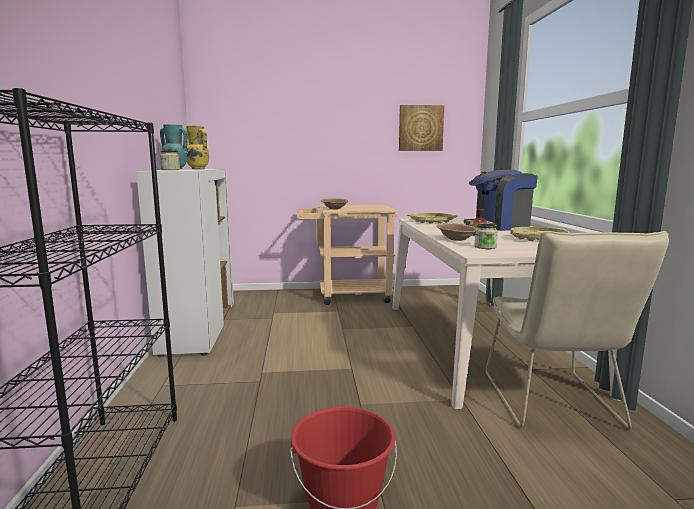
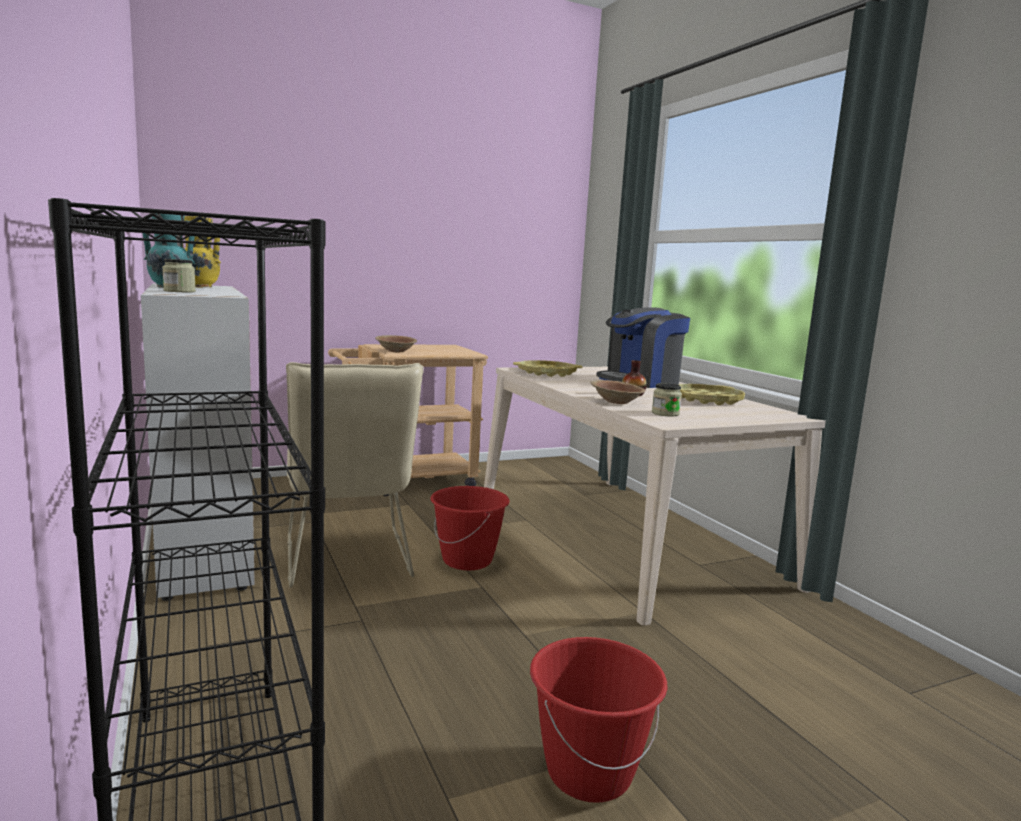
camera: 20 degrees left, 0 degrees up
(353, 350) = (467, 560): none -> red bucket
(420, 128) = (506, 237): picture -> none
(553, 404) = (746, 605): beige chair -> beige chair (348, 561)

